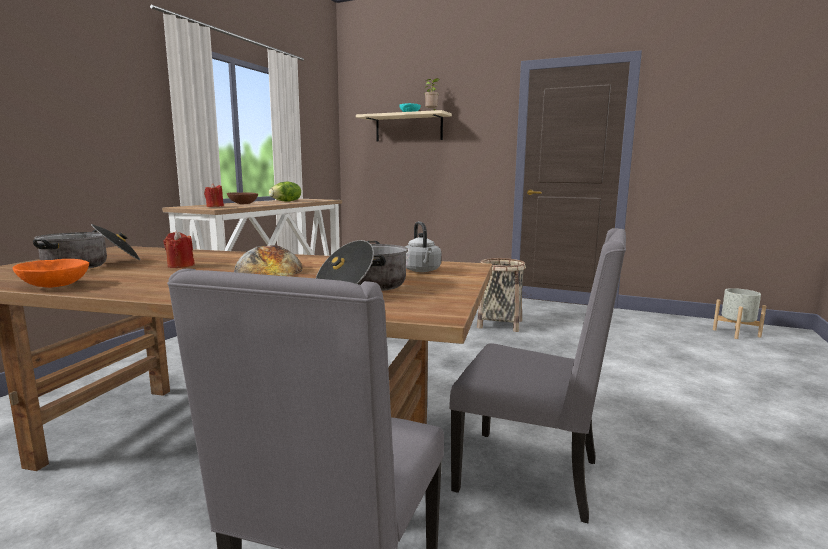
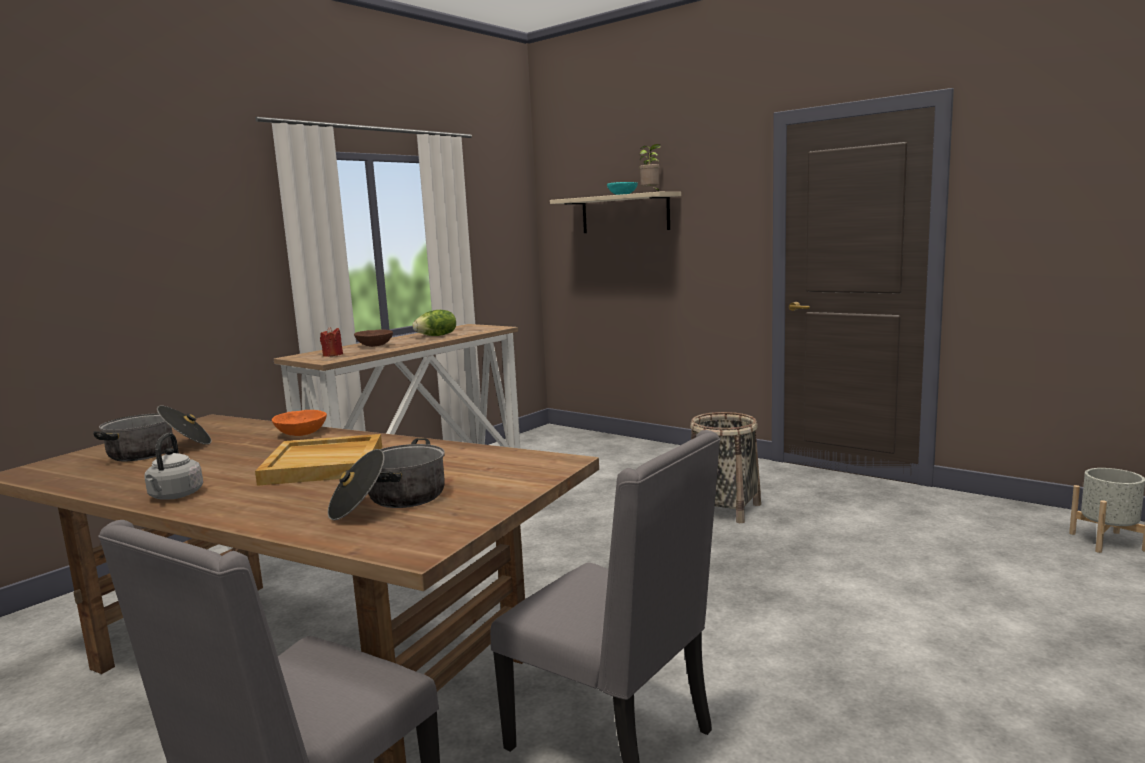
camera: 15 degrees right, 0 degrees up
(53, 286) = (99, 487): orange bowl -> orange bowl (300, 434)
(180, 266) = (241, 455): red candle -> none
(269, 269) = (325, 464): bread -> beige tray
(422, 271) = (492, 471): grey kettle -> grey kettle (175, 496)

